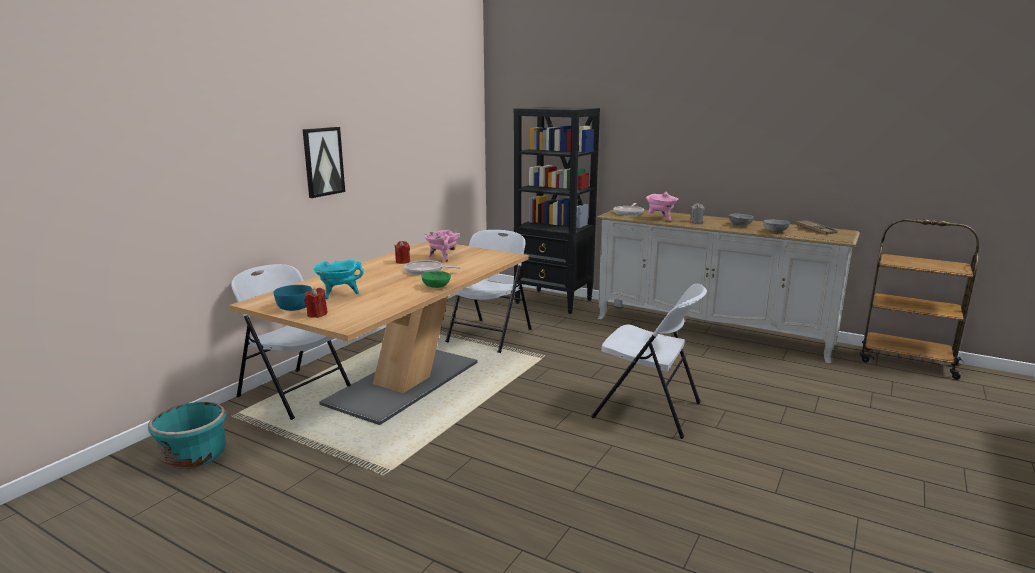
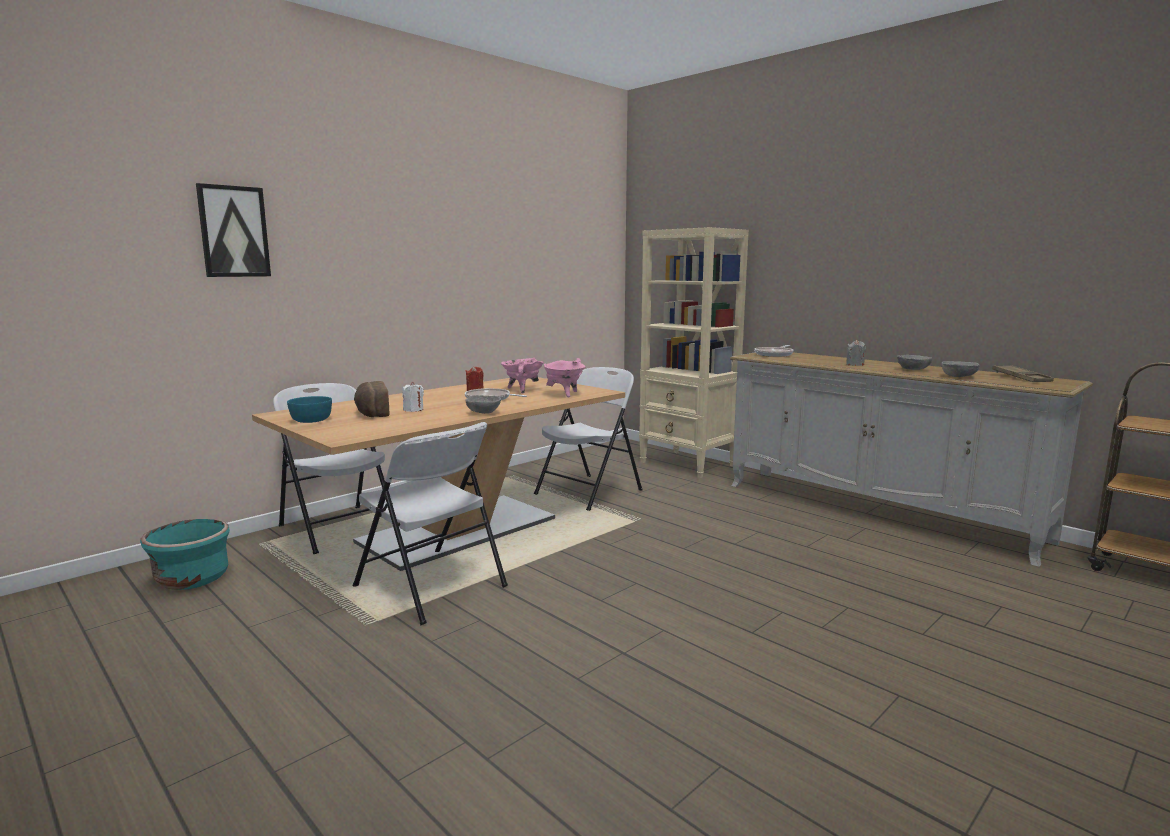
camera: 15 degrees right, 5 degrees down
(317, 314) = (324, 427): red candle -> none
(323, 161) = (405, 277): picture -> picture (234, 231)
(339, 294) = (371, 413): turquoise cooking pot -> bread
(373, 288) = (413, 410): none -> white candle
(436, 287) = (483, 413): green bowl -> grey bowl
(554, 302) = (688, 464): black bookcase -> beige bookcase
(647, 410) = (735, 594): white chair -> white chair (429, 586)
(661, 219) = (810, 360): pink cooking pot -> pink cooking pot (564, 394)

